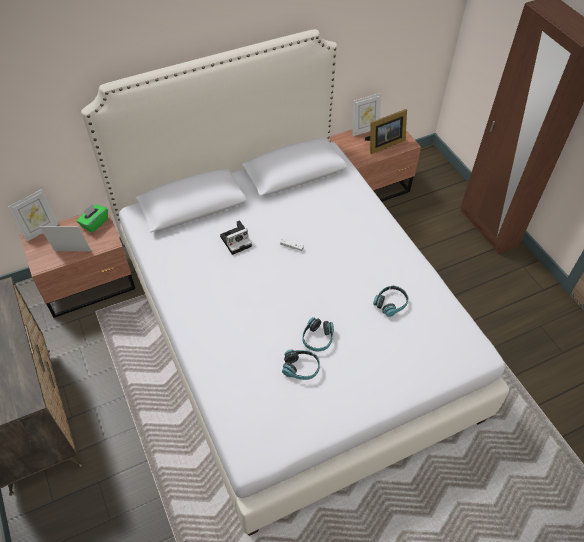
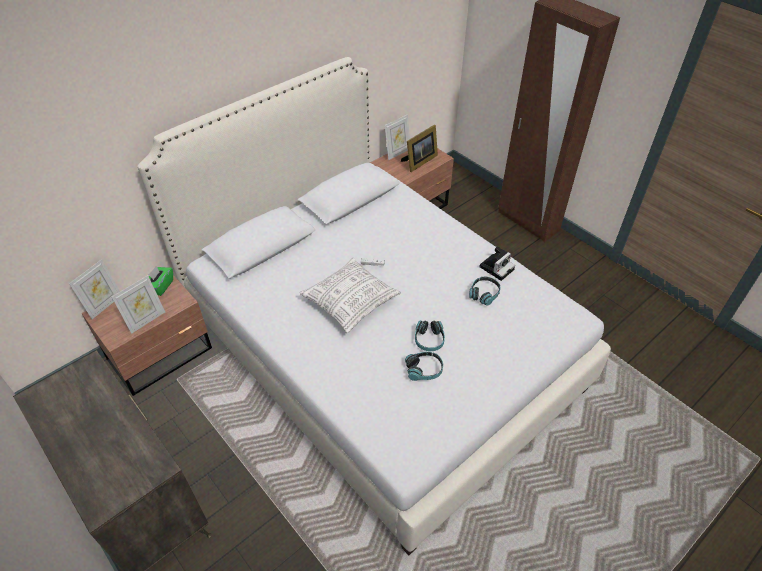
camera: 15 degrees left, 5 degrees down
(72, 253) = (146, 320): picture frame -> picture frame turned 150 degrees clockwise
(236, 240) = (317, 269): camera -> camera (497, 267)
(256, 281) = (351, 302): none -> pillow

